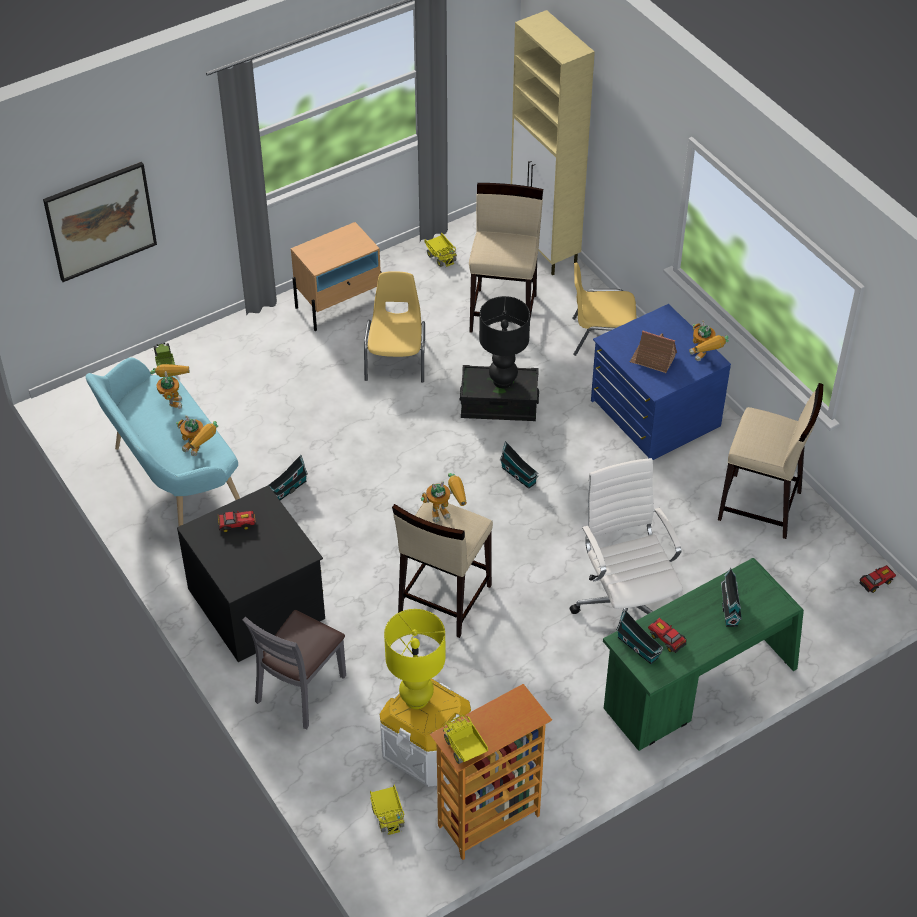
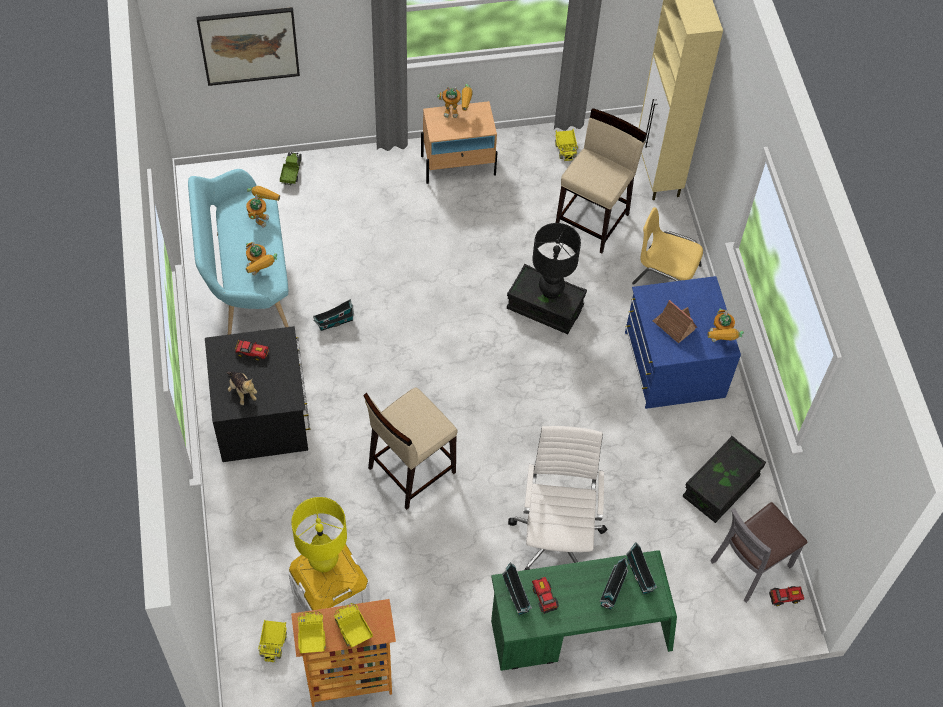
camera: 20 degrees right, 10 degrees up
(246, 564) = (242, 391): none -> plush toy
(300, 690) = (258, 506): grey chair -> grey chair (751, 565)
(396, 359) = (481, 233): yellow chair -> none
(446, 511) = (422, 407): toy robot -> toy robot (457, 112)
(503, 726) = (353, 631): none -> toy truck
(519, 476) = (529, 381): toy house -> toy house (640, 576)
(760, 506) = (720, 487): beige stool -> black storage box

